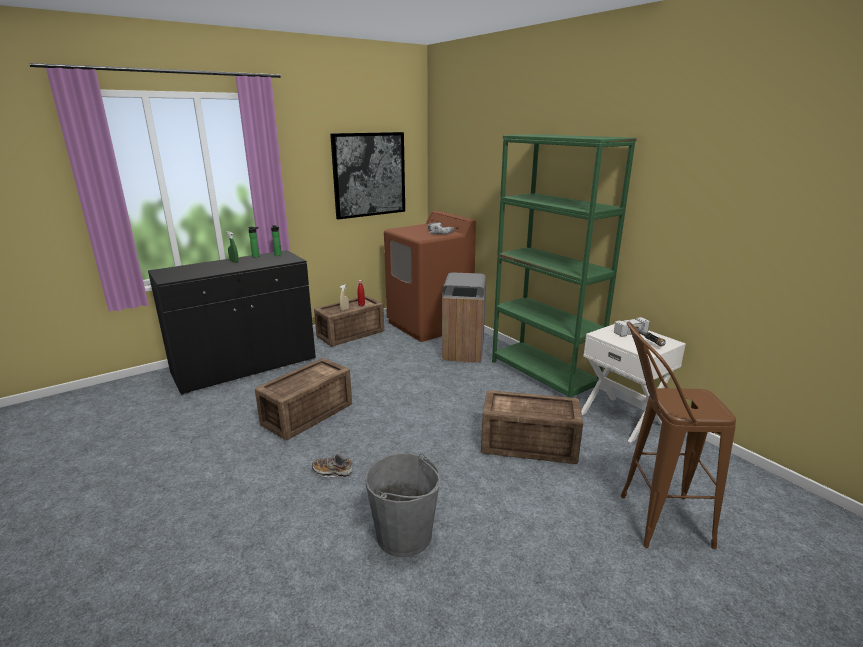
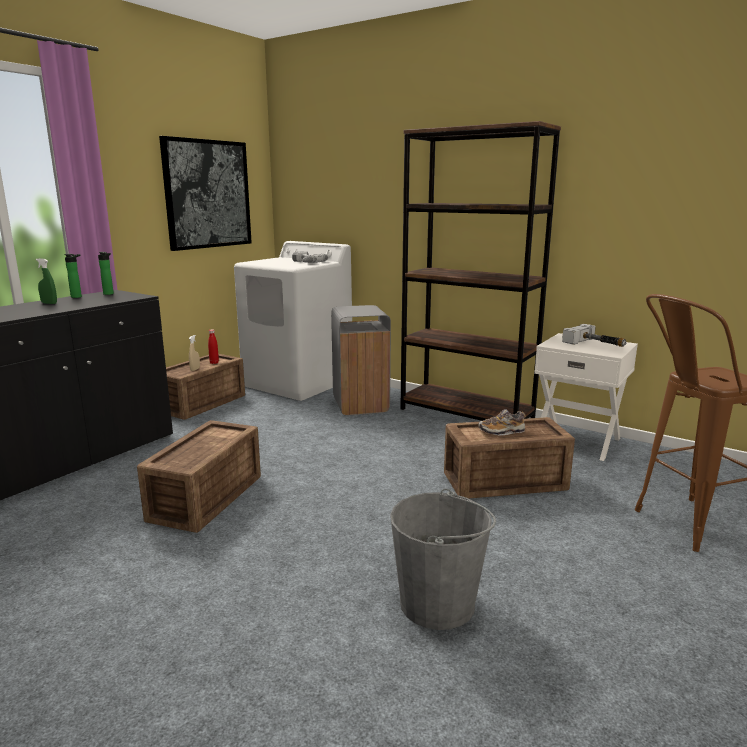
camera: 20 degrees left, 5 degrees down
(332, 472) = (290, 555): shoe -> shoe (501, 431)
(429, 325) = (298, 383): brown washing machine -> white washing machine
(543, 375) = (466, 414): green bookcase -> brown bookcase

